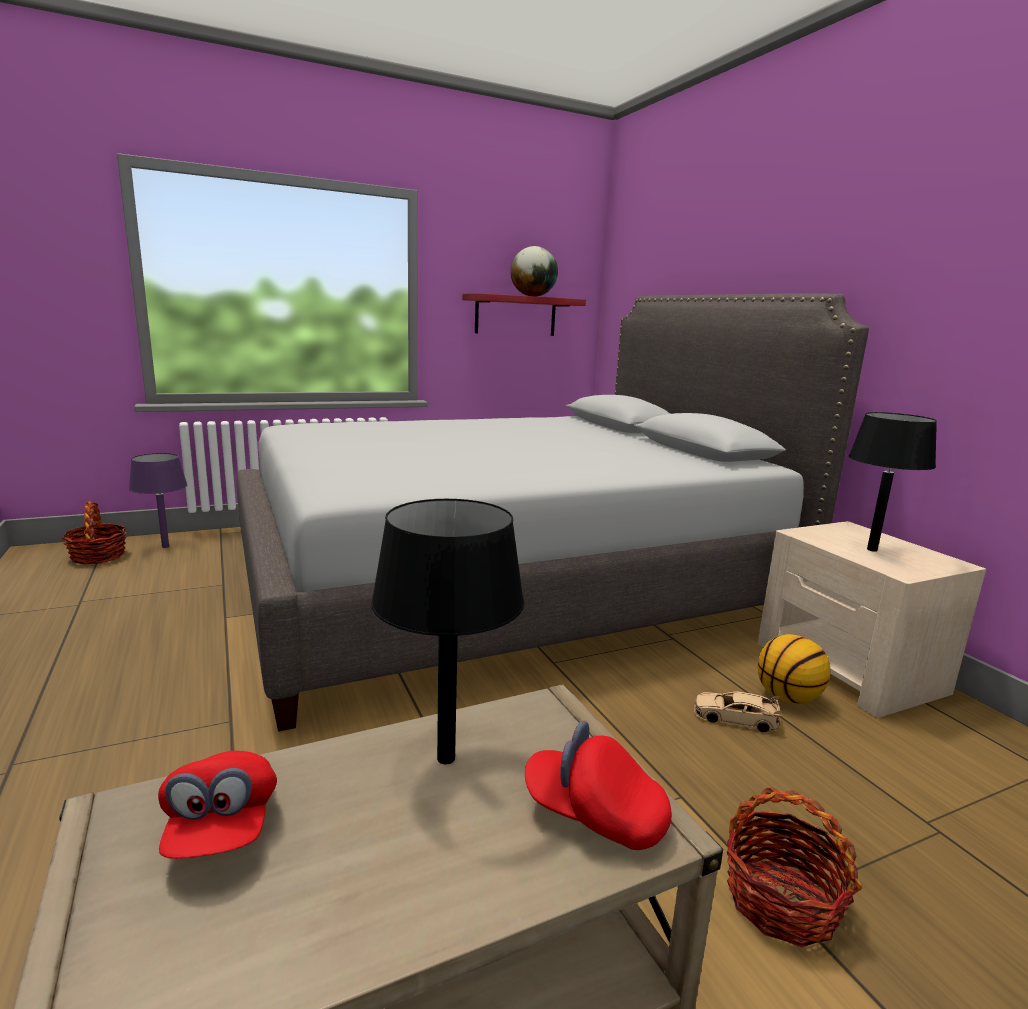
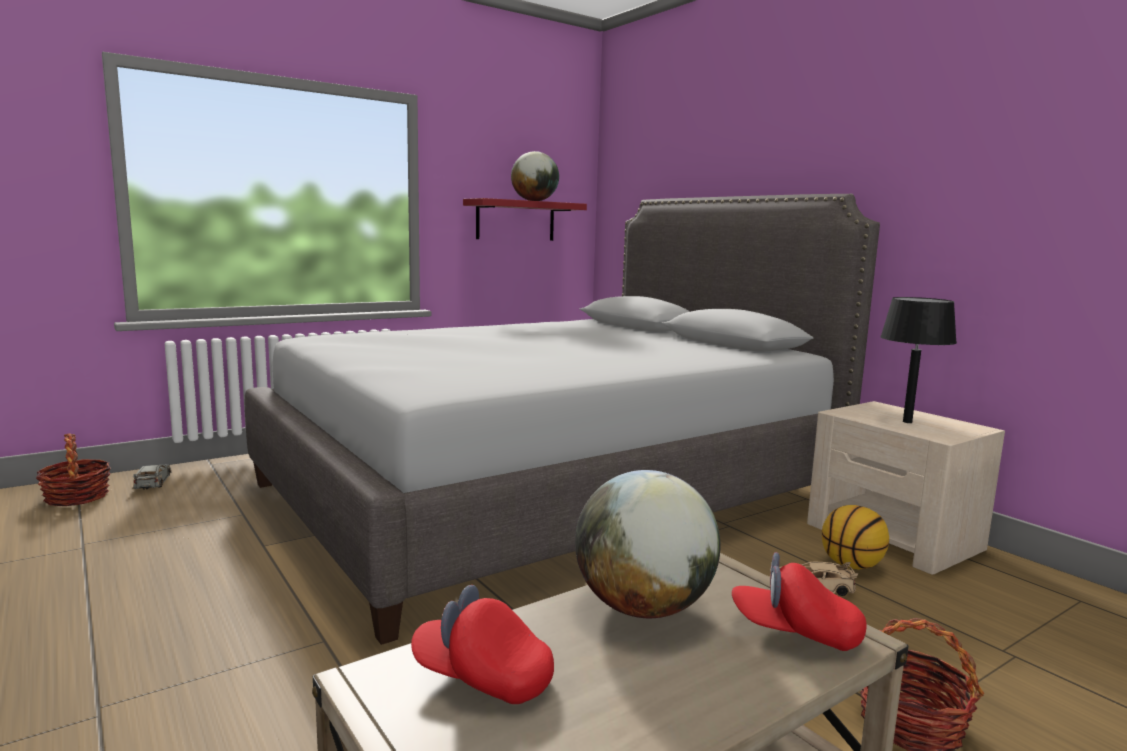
camera: 10 degrees left, 5 degrees down
(165, 546) = (153, 482): purple table lamp -> grey toy car
(222, 827) = (482, 678): red cap -> red cap turned 135 degrees clockwise
(446, 758) = (643, 608): black table lamp -> globe

